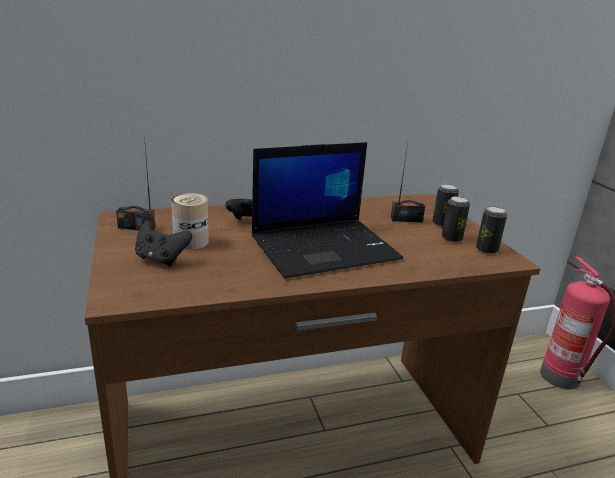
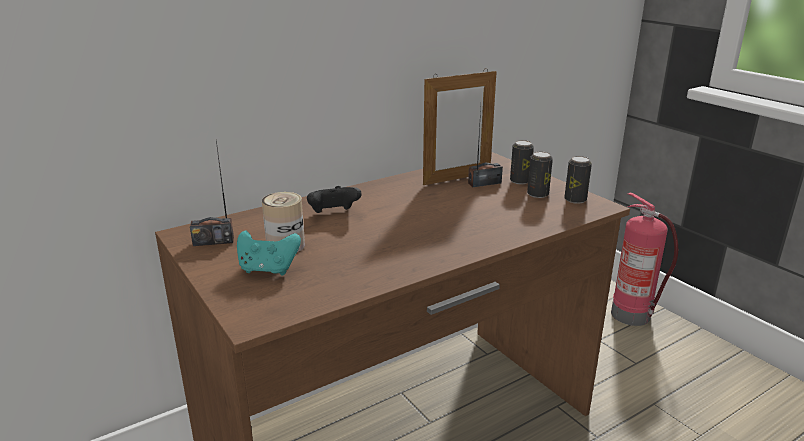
camera: 15 degrees left, 0 degrees up
(161, 259) = (268, 269): black game controller -> turquoise game controller
(325, 247) = (426, 225): laptop -> none
(383, 211) = (457, 178): none -> picture frame

